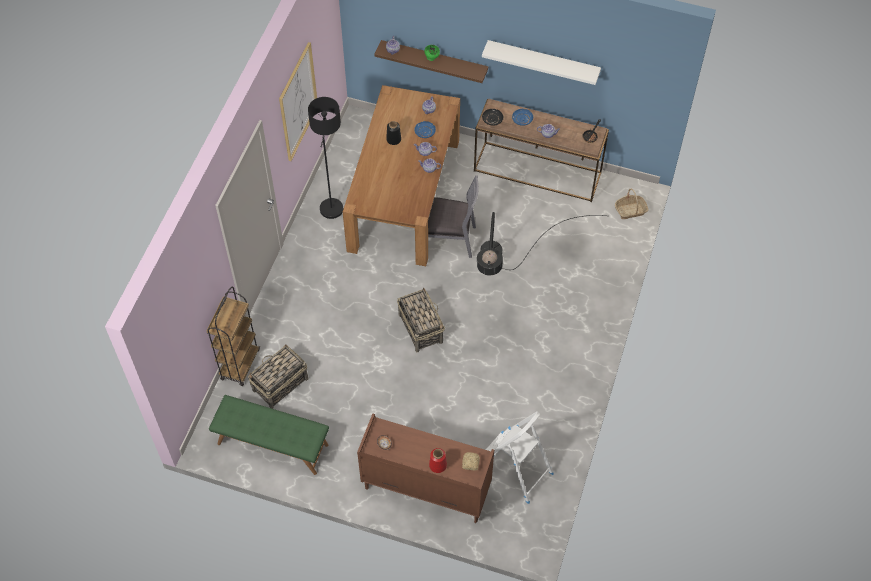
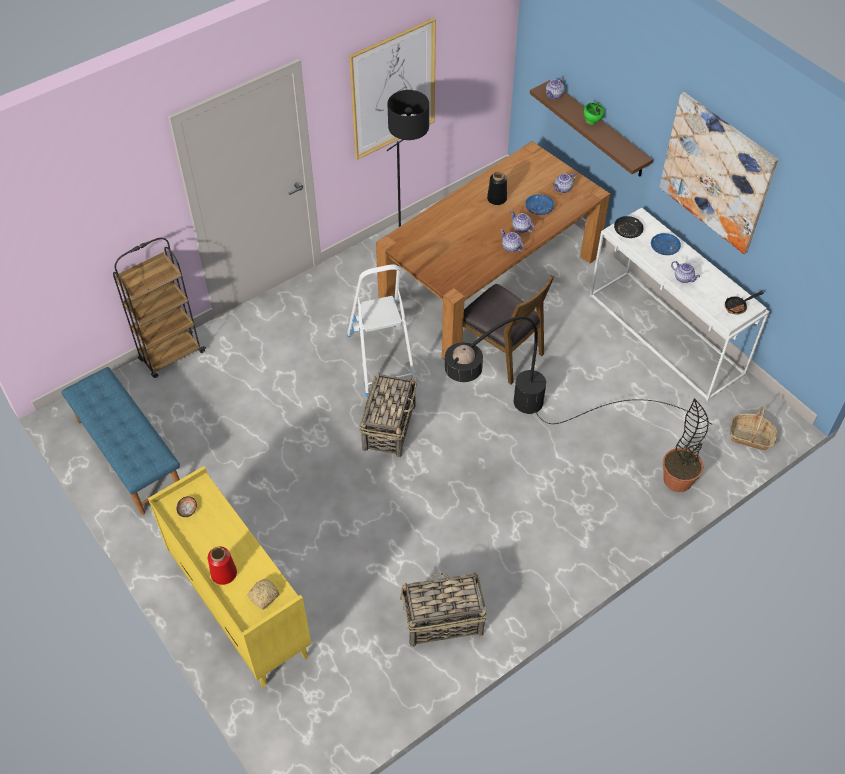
camera: 35 degrees right, 5 degrees down
(272, 445) = (128, 455): green bench -> blue bench
(279, 385) = (191, 399): basket -> basket (442, 620)
(425, 489) = (240, 608): brown cabinet -> yellow cabinet
(448, 239) = (500, 351): grey chair -> brown chair
(513, 468) = (360, 650): white step ladder -> white step ladder (380, 358)
(538, 171) = (667, 334): brown console table -> white console table
(543, 61) = (716, 173): white shelf -> picture
(609, 261) = (677, 480): none -> potted plant

